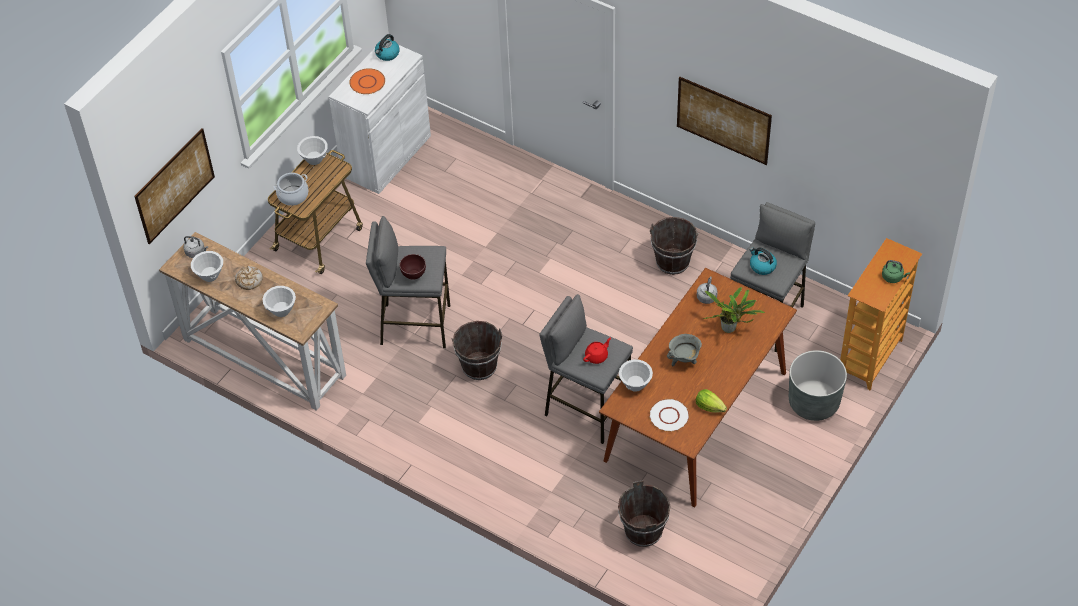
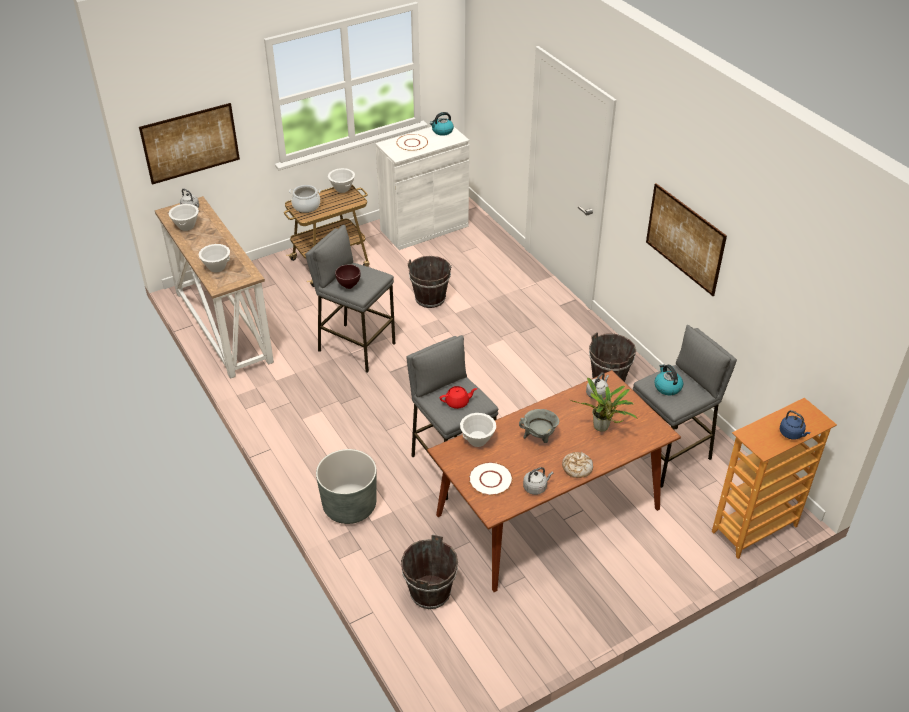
camera: 25 degrees right, 10 degrees down
(249, 280) = (211, 239): bread -> bread (576, 468)
(367, 82) = (412, 143): orange plate -> white plate
(479, 366) = (384, 396): brown bucket -> brown bucket (430, 298)
(709, 407) = (536, 487): lettuce -> grey kettle
(813, 402) = (672, 546): grey planter -> grey planter (349, 506)
(893, 277) = (792, 434): green kettle -> blue kettle

